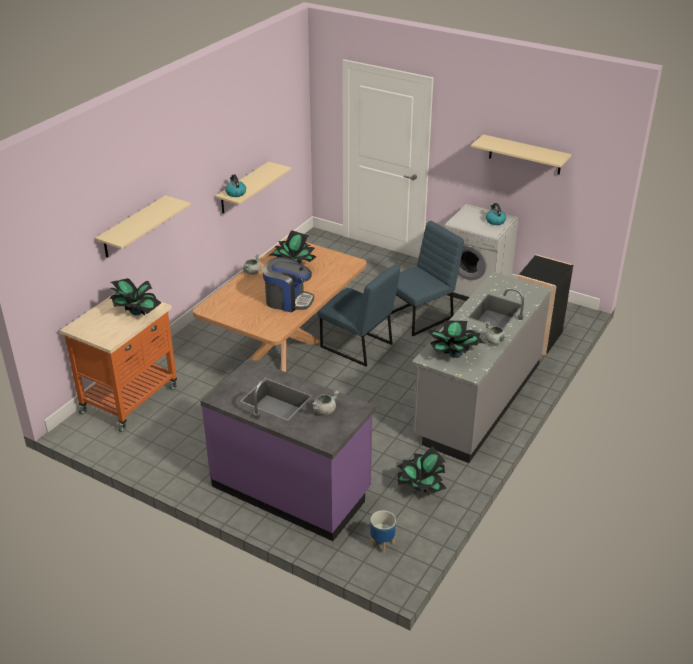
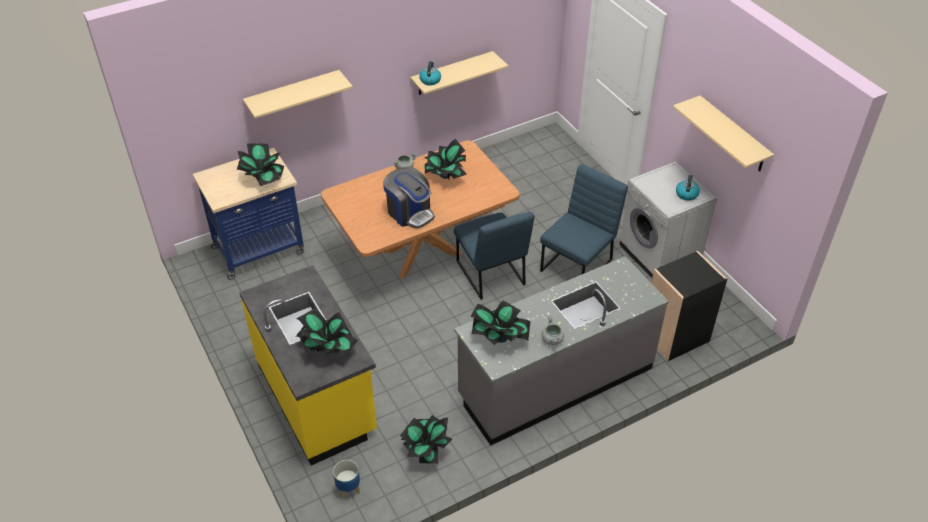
camera: 30 degrees right, 10 degrees up
(129, 400) = (259, 250): orange cart -> blue cart
(291, 489) = (317, 398): purple counter -> yellow counter
(324, 410) = (327, 348): grey cooking pot -> potted plant
(420, 316) = (578, 264): blue chair -> blue chair turned 45 degrees counterclockwise

